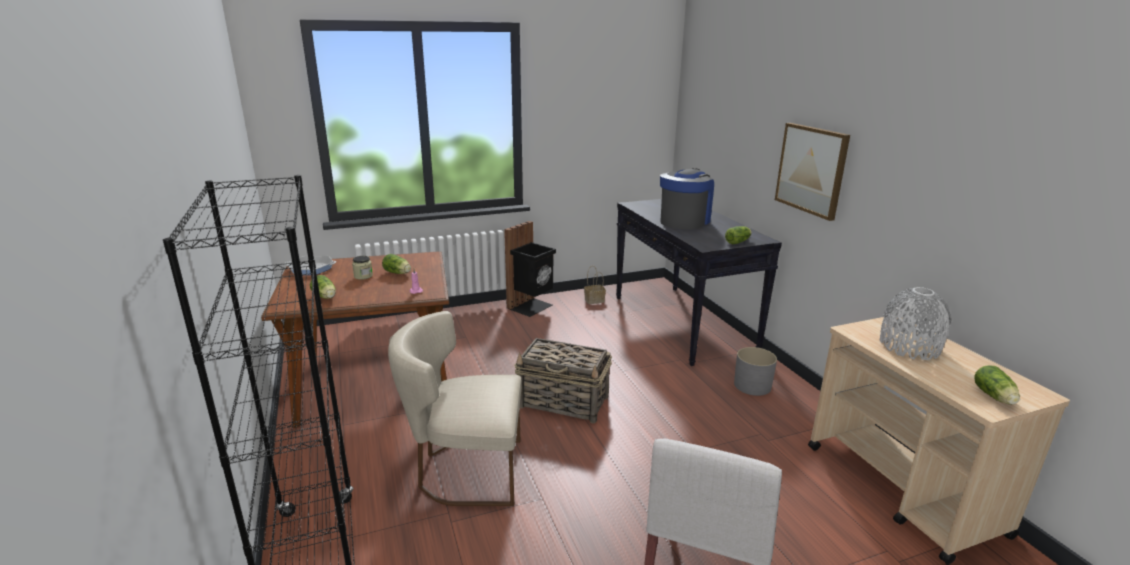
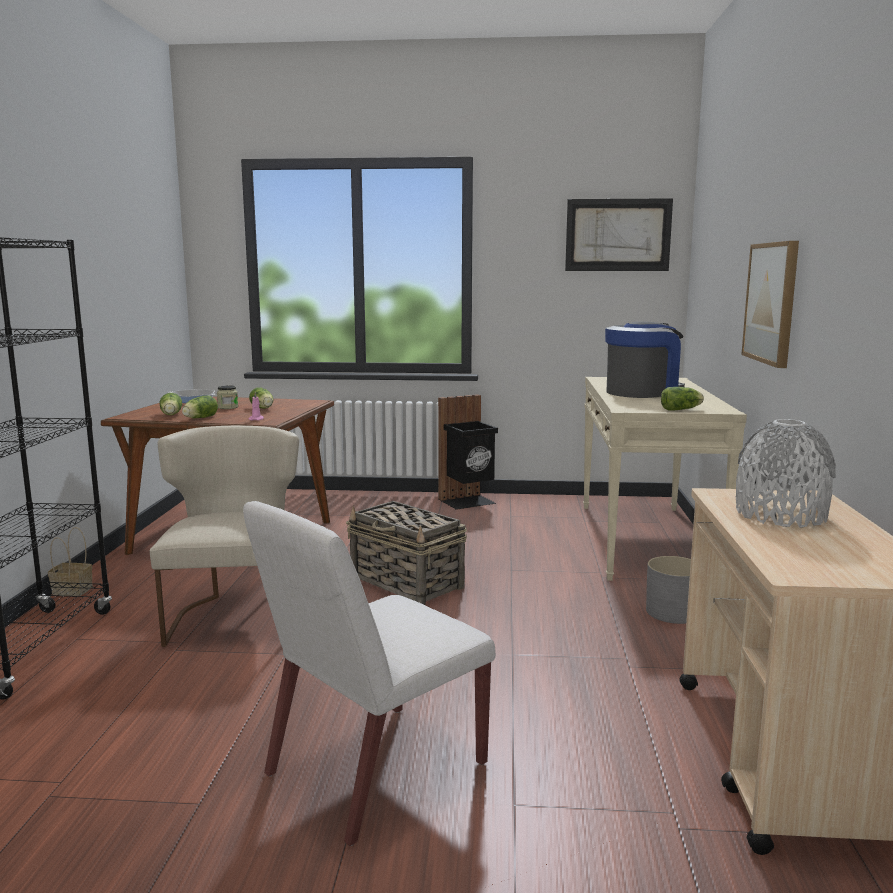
camera: 25 degrees right, 10 degrees down
(465, 471) = (236, 616): beige chair -> beige chair turned 60 degrees clockwise
(595, 300) = (553, 506): basket -> basket (74, 590)
(630, 88) = (618, 235): none -> picture
(682, 323) = (646, 540): black console table -> beige console table
(995, 397) = (829, 568): lettuce -> lettuce (199, 418)

